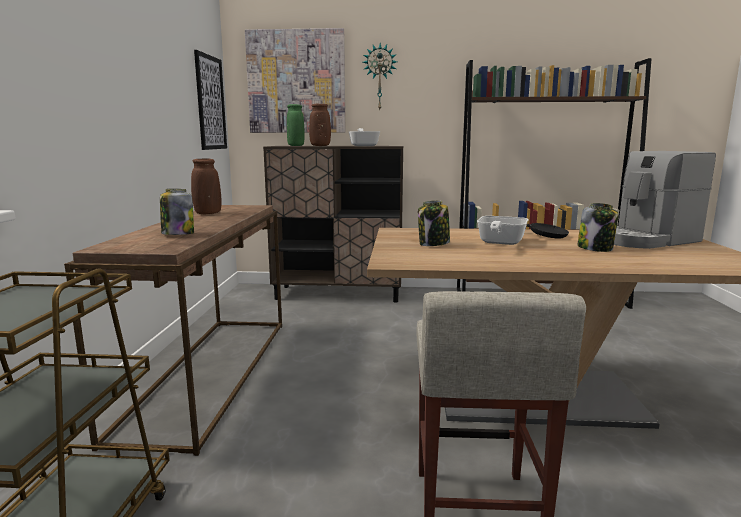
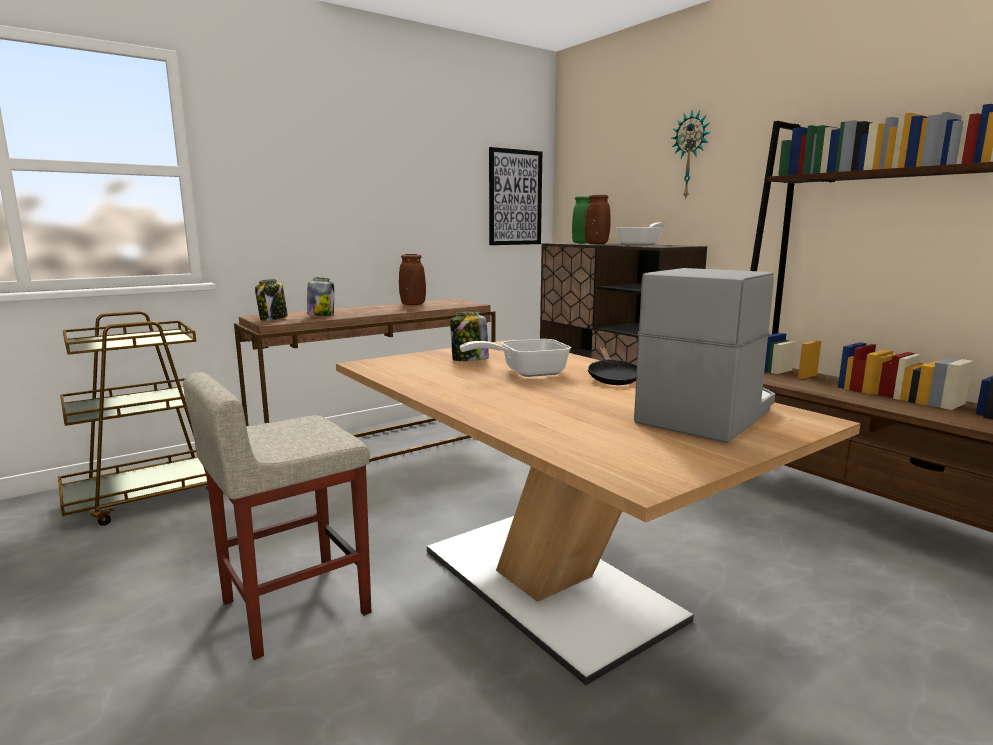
camera: 50 degrees right, 0 degrees up
(296, 82) = (609, 169): picture -> none
(595, 248) = (583, 401): jar -> jar (273, 318)
(647, 240) = (707, 414): coffee machine -> coffee machine turned 105 degrees clockwise

